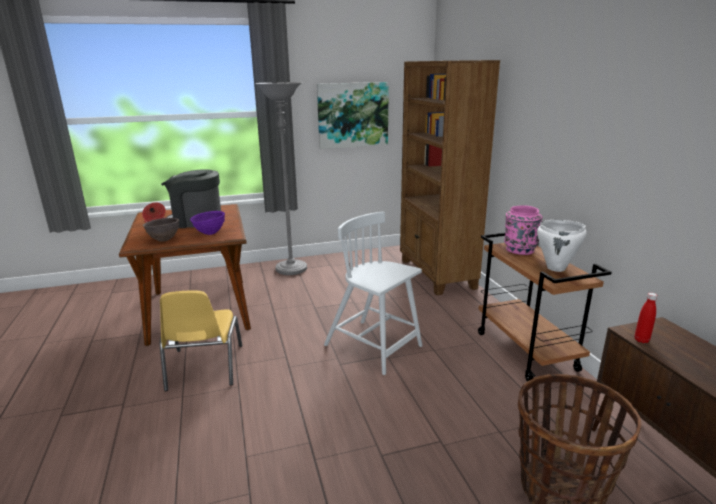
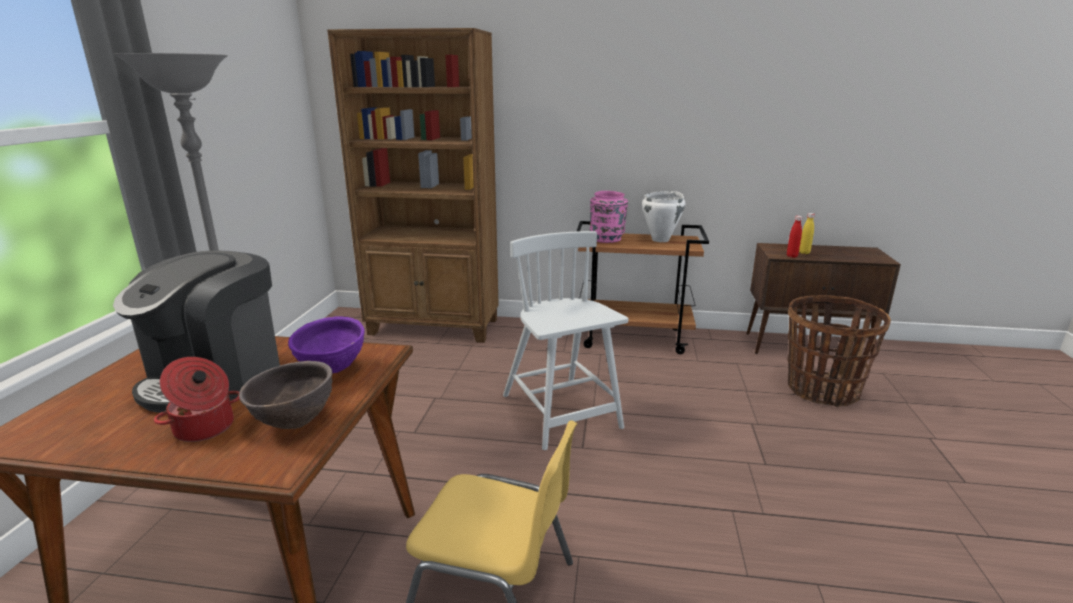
camera: 65 degrees left, 0 degrees up
(353, 115) = (235, 122): picture -> none
(374, 346) = (561, 413): white chair -> white chair turned 90 degrees clockwise
(673, 347) = (804, 253): none -> yellow bottle

